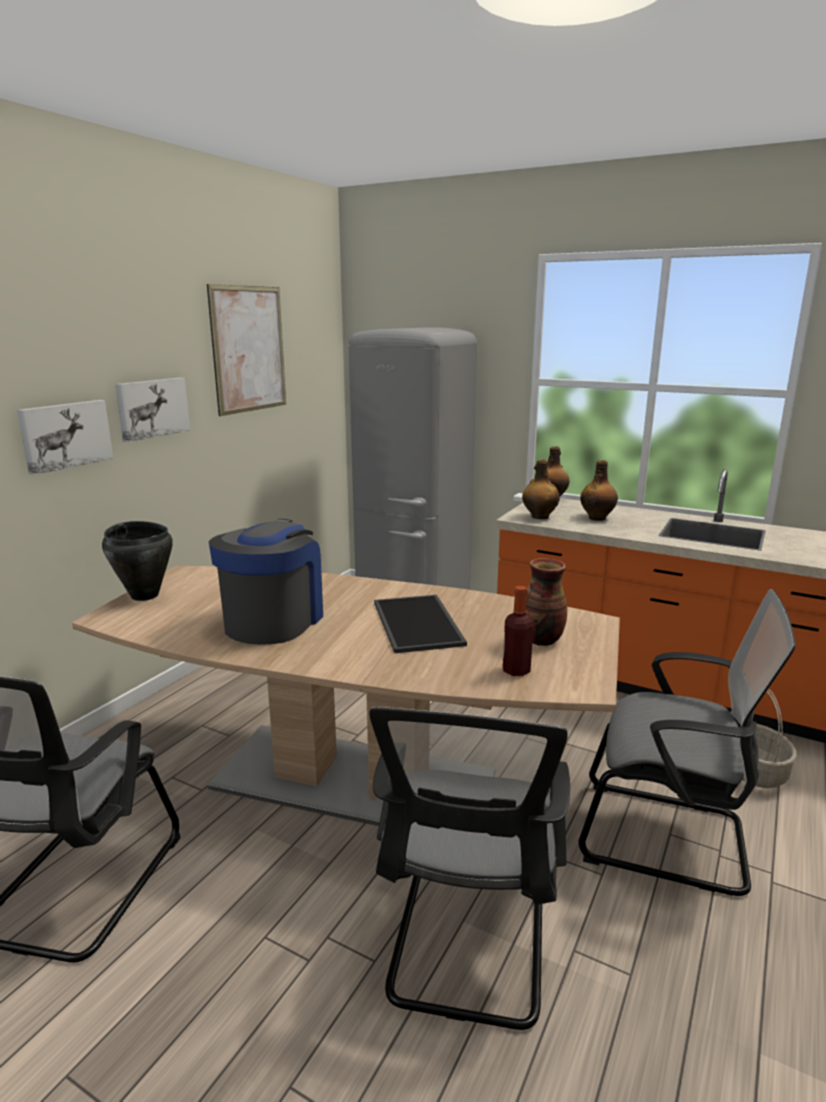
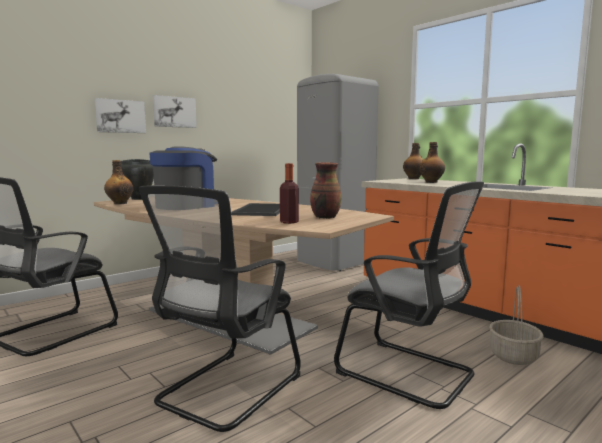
camera: 20 degrees right, 10 degrees down
(249, 349) = (241, 91): picture -> none
(539, 517) = (392, 181): bottle -> bottle (120, 203)

